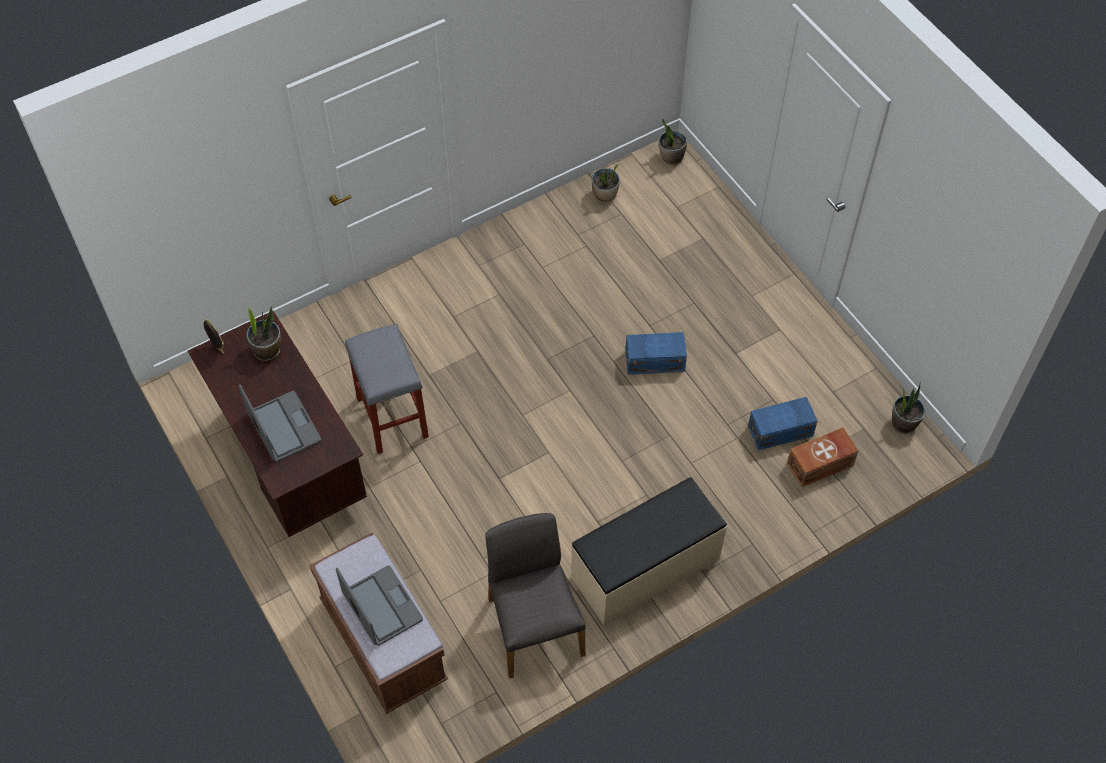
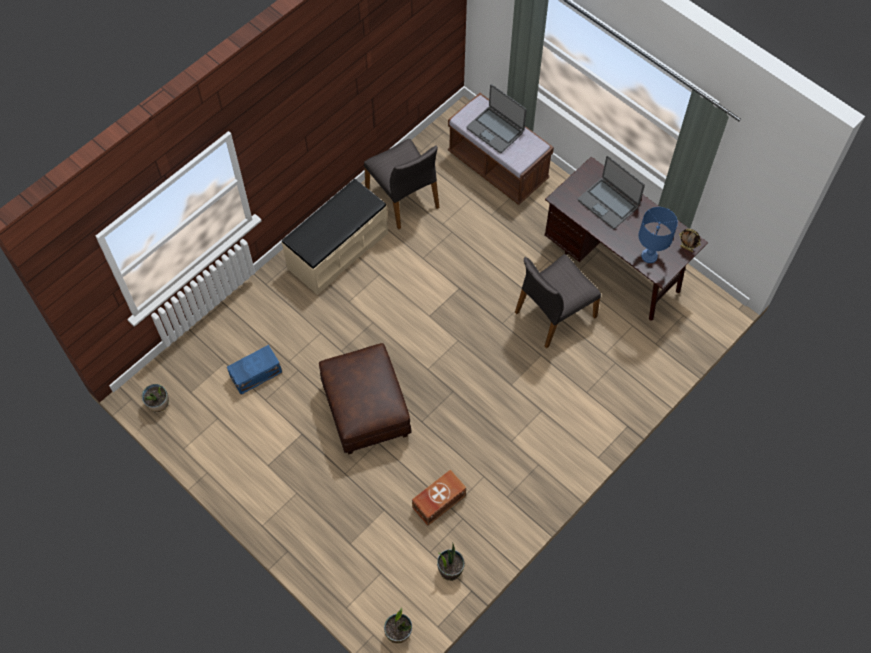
camera: 165 degrees right, 5 degrees up
(267, 350) = (649, 256): potted plant -> blue table lamp
(393, 418) = (554, 314): grey stool -> grey chair
(654, 360) = (367, 411): blue storage box -> brown ottoman
(821, 465) = (221, 354): brown storage box -> brown storage box (438, 501)

